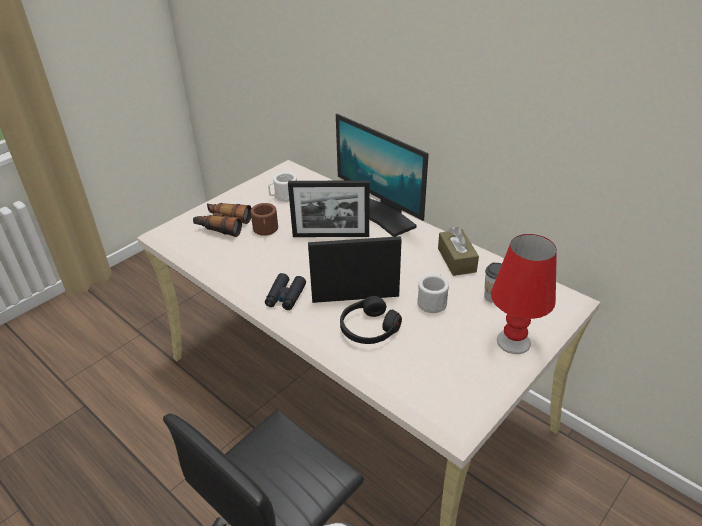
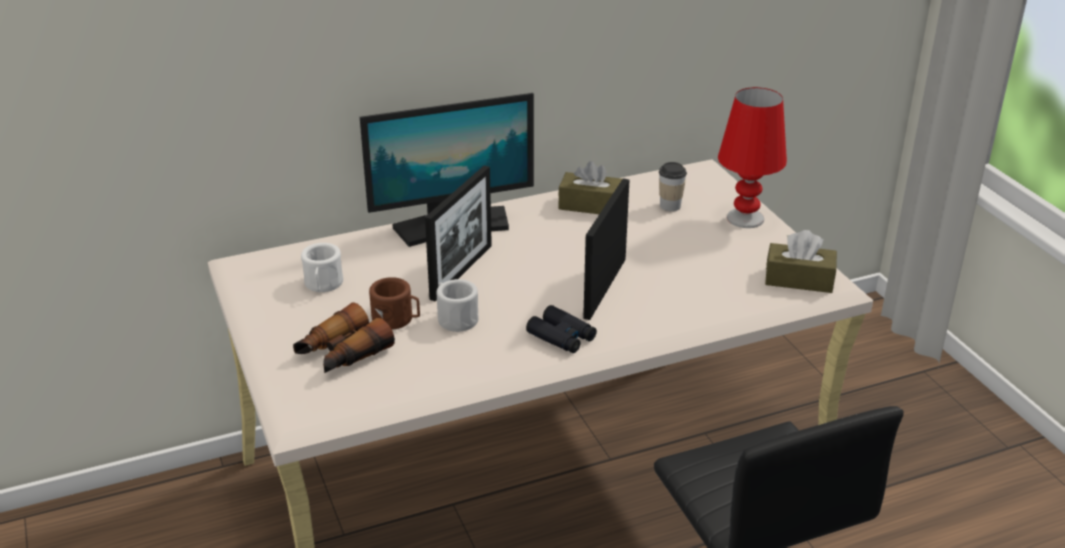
camera: 65 degrees left, 5 degrees down
(368, 328) = (666, 294): black headphones -> none
(433, 301) = (650, 241): white mug -> white mug (455, 318)
(445, 398) = (799, 279): none -> brown tissue box

